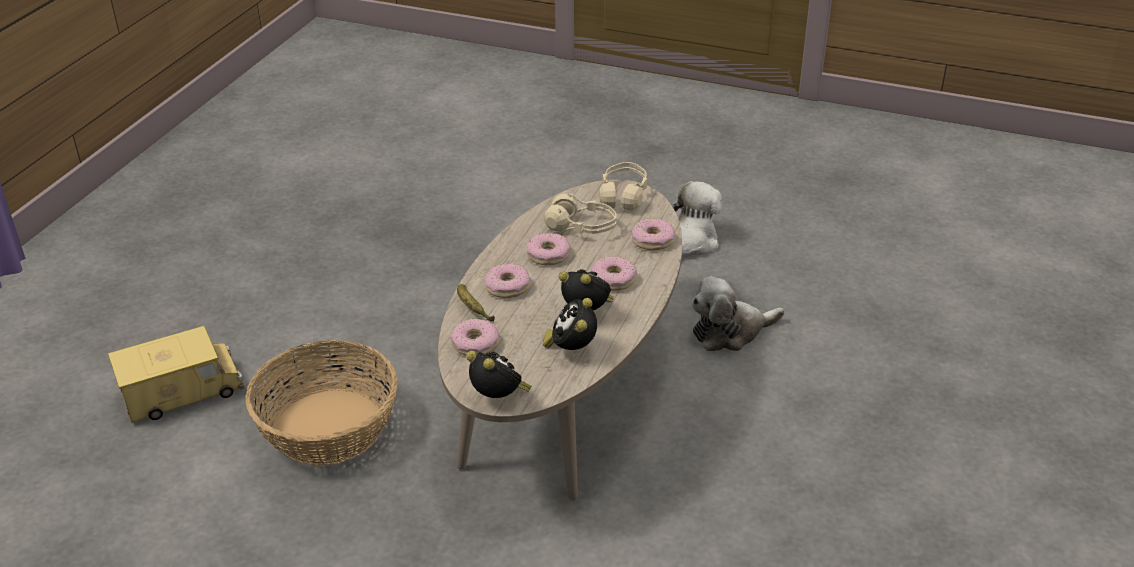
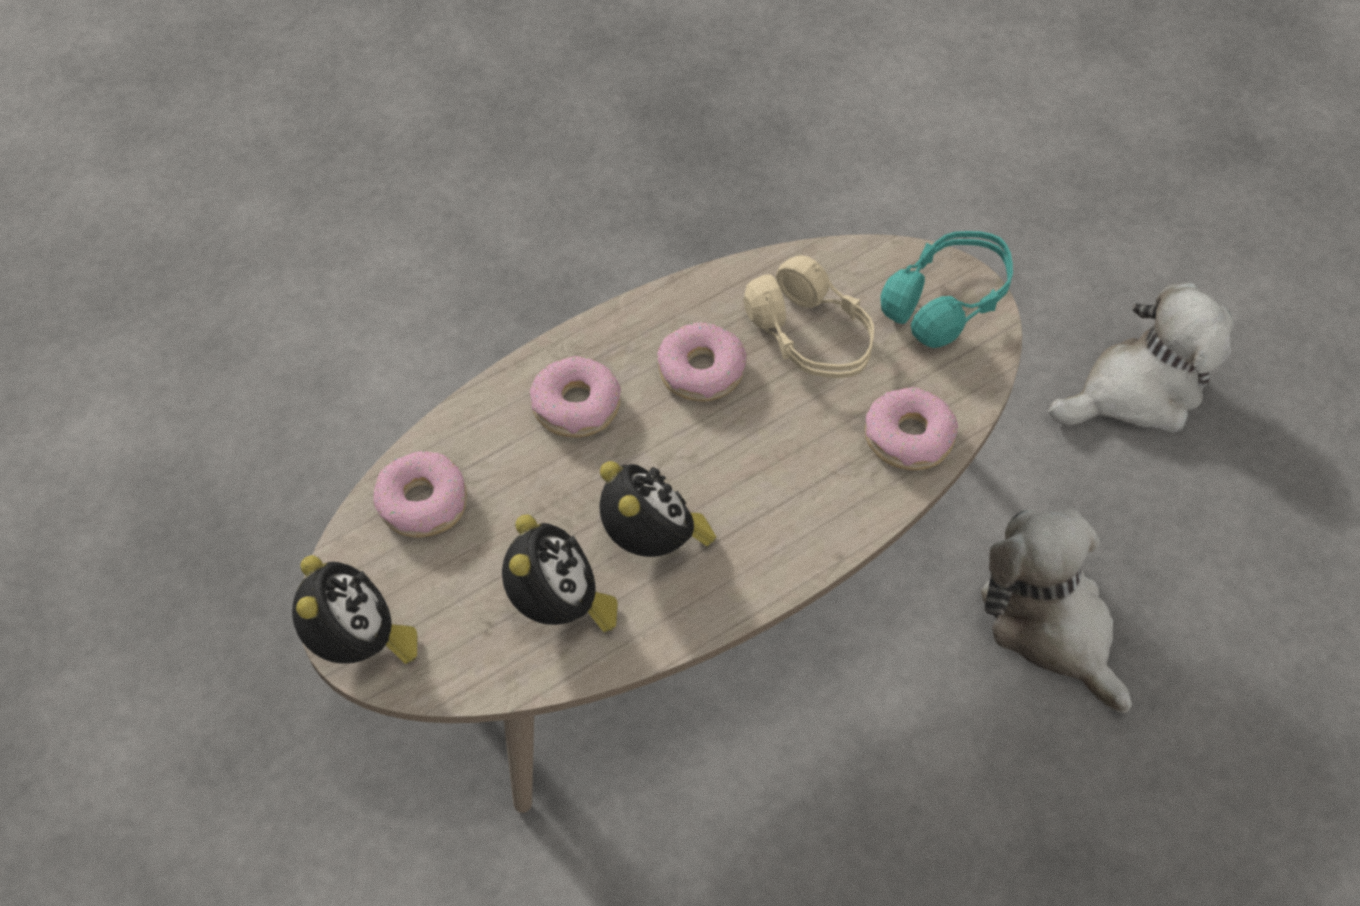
camera: 35 degrees right, 20 degrees up
(182, 392) = (169, 270): toy truck -> none
(328, 426) = (300, 445): basket -> none
(472, 308) = (482, 421): banana -> none
(571, 349) = (559, 609): alarm clock -> alarm clock turned 135 degrees clockwise
(613, 279) = (761, 491): donut -> none
(623, 195) = (948, 301): beige headphones -> turquoise headphones
(730, 332) = (1051, 626): plush toy -> plush toy turned 45 degrees clockwise

